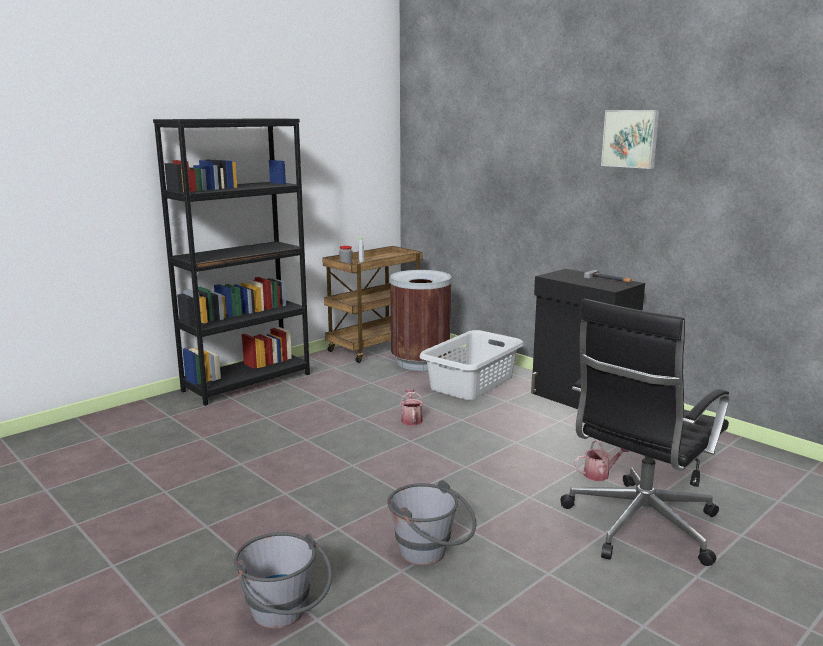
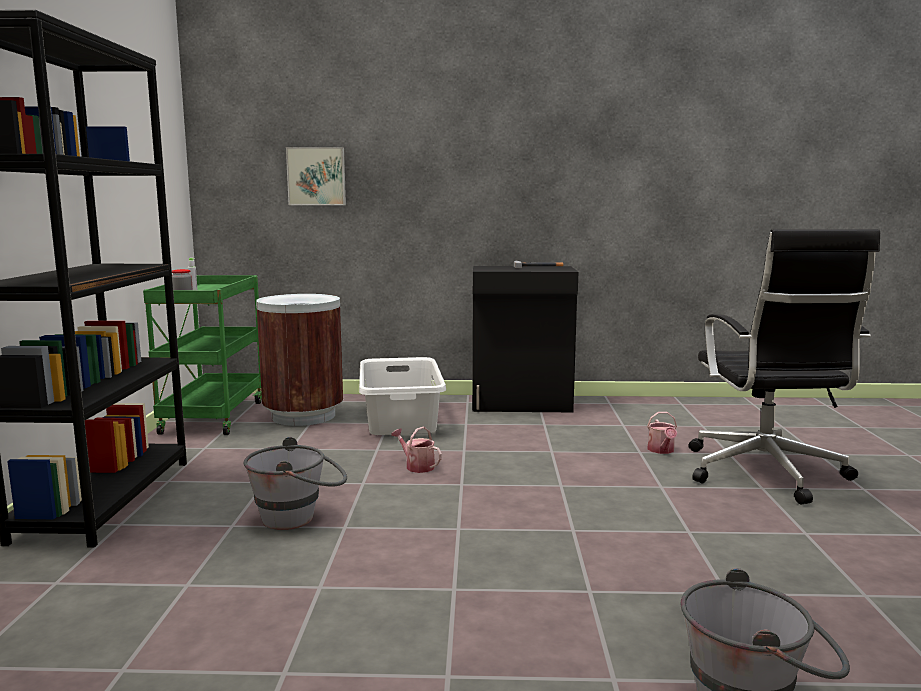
camera: 45 degrees left, 5 degrees down
(374, 347) = (213, 416): brown cart -> green cart
(431, 555) = (713, 566): grey bucket -> grey bucket (299, 517)
(599, 474) = (661, 450): watering can -> watering can turned 150 degrees clockwise
(631, 138) = (538, 118): picture -> picture (316, 176)

